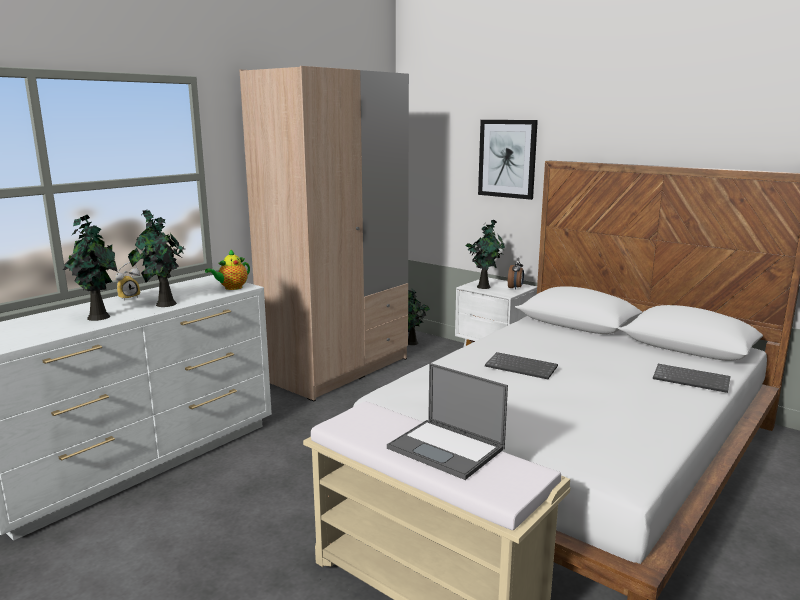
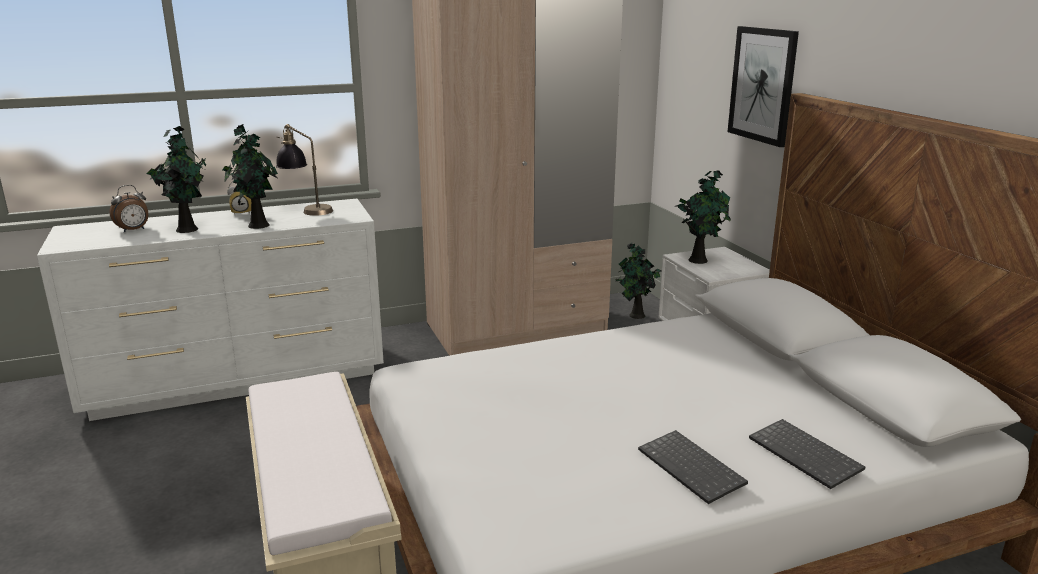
camera: 30 degrees right, 5 degrees up
(187, 287) = (307, 210): none -> table lamp
(231, 288) = (342, 217): teapot -> none
(447, 449) = (324, 447): laptop -> none
(515, 288) = (738, 269): alarm clock -> alarm clock (133, 230)
(522, 367) = (596, 377): keyboard -> keyboard (693, 468)

